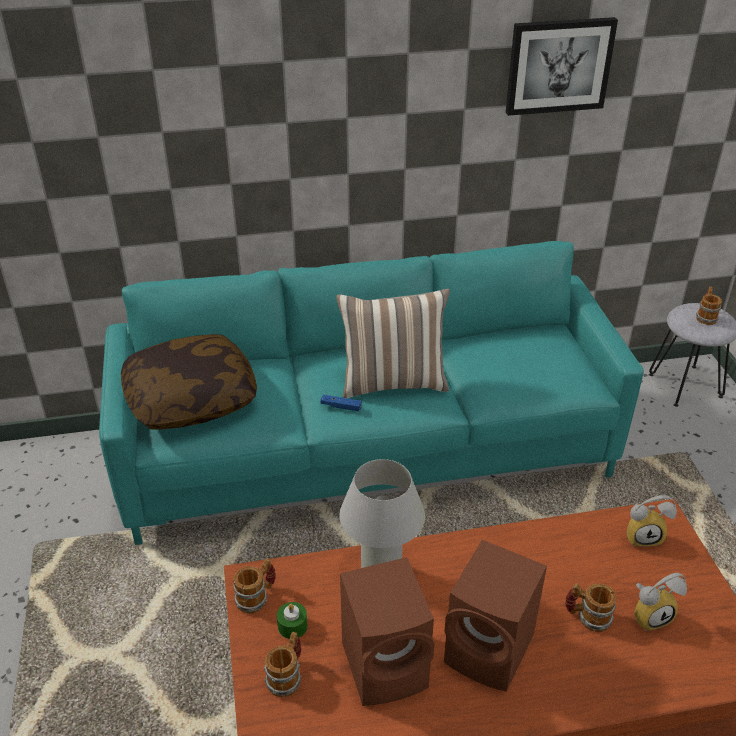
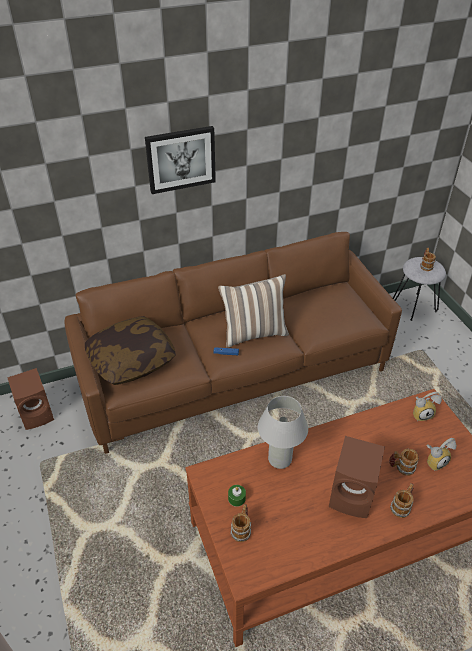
camera: 10 degrees left, 5 degrees up
(257, 597) = (211, 484): mug -> mug (402, 506)
(368, 457) = (236, 377): turquoise sofa -> brown sofa
(388, 665) = (297, 513): brown speaker -> brown speaker (38, 414)
(558, 65) = (337, 127): picture -> picture (180, 159)

